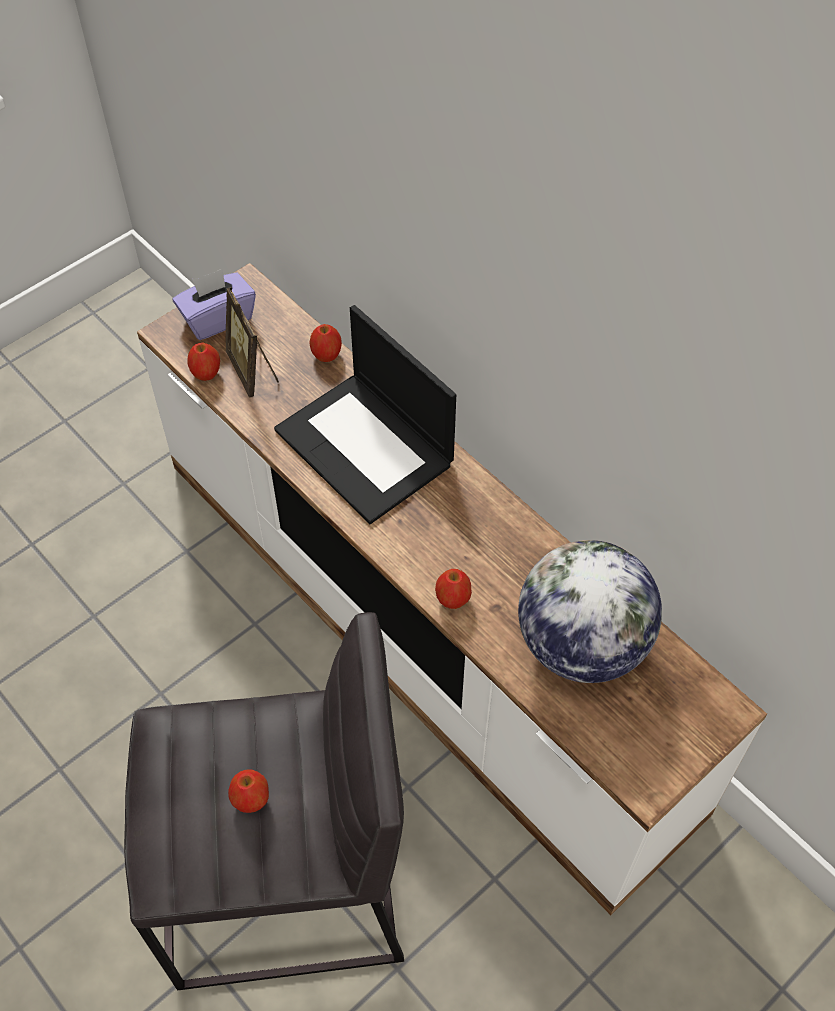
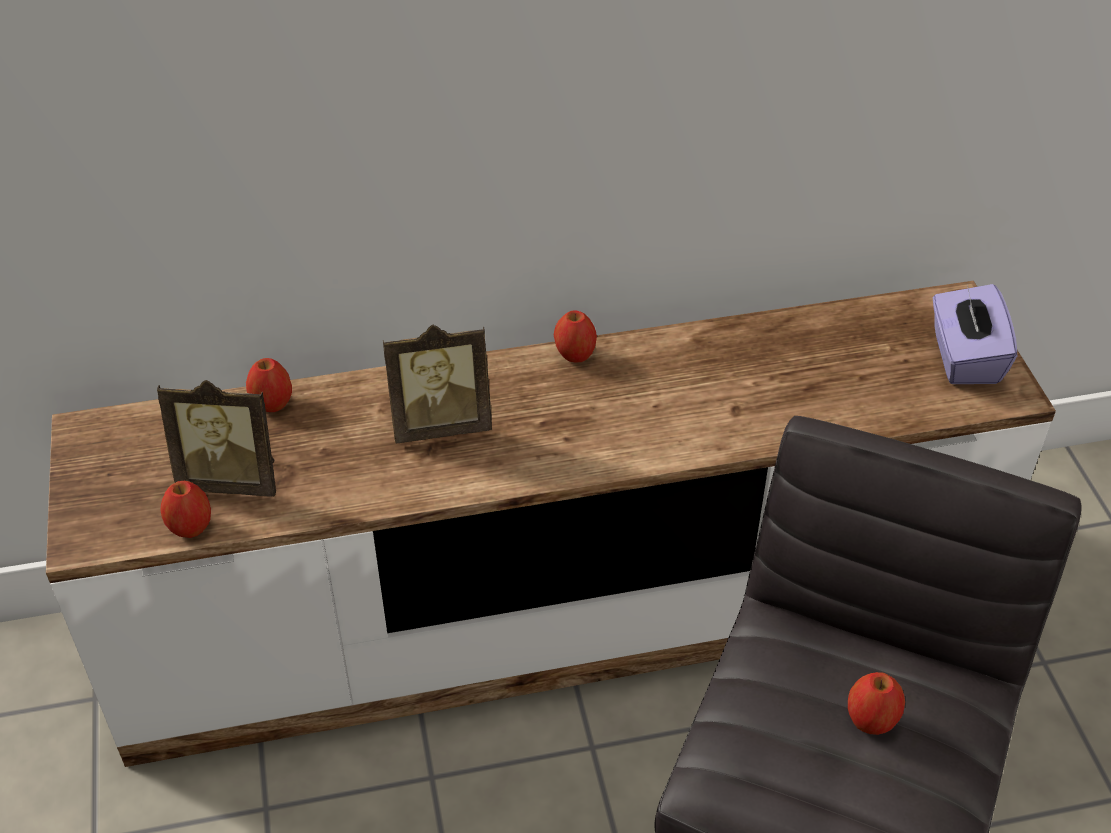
camera: 60 degrees left, 10 degrees down
(217, 319) = (112, 480): purple tissue box -> purple tissue box (964, 357)
(366, 447) = (441, 424): laptop -> picture frame
(453, 598) = (701, 438): apple -> apple (575, 354)
(581, 644) = (822, 366): globe -> none

